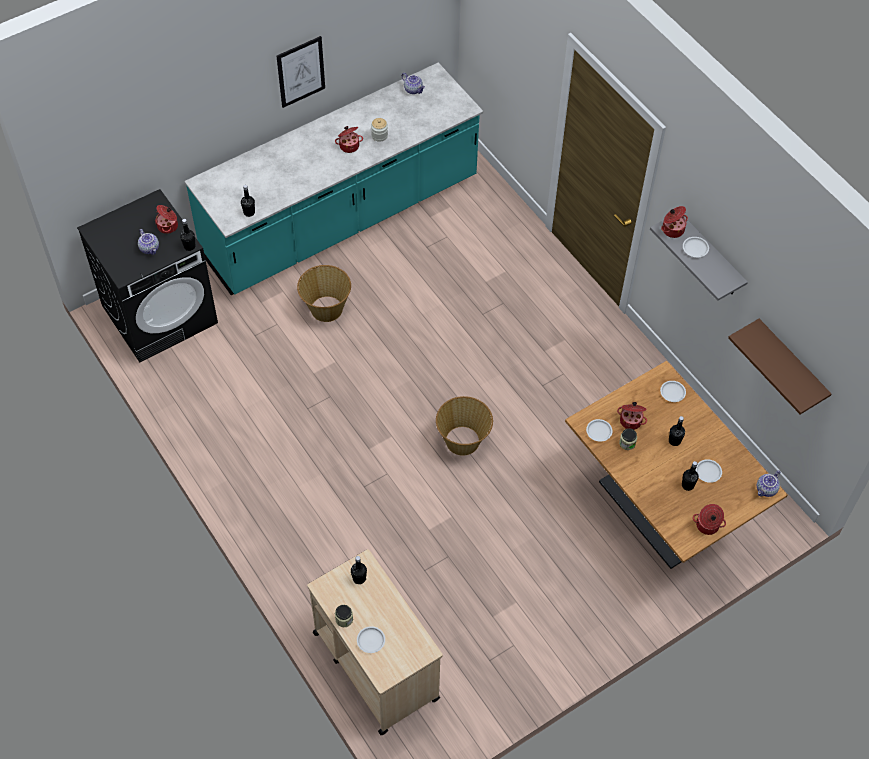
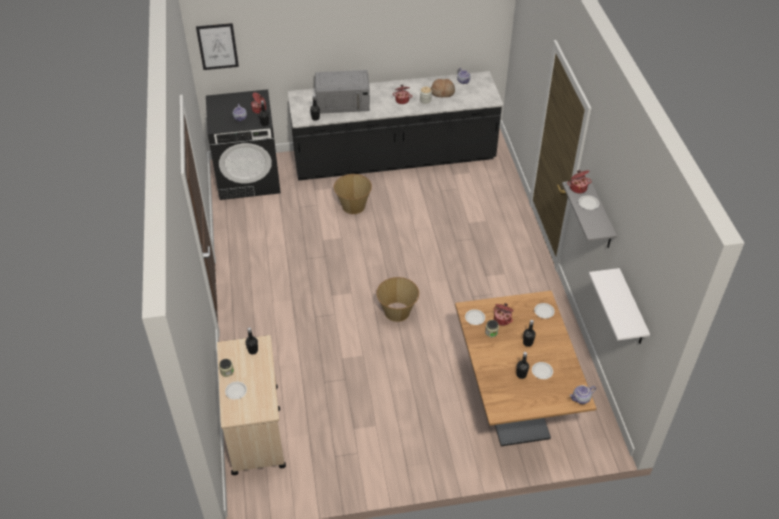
camera: 25 degrees right, 10 degrees down
(272, 174) = (343, 102): none -> grey microwave
(301, 71) = (382, 39): picture -> picture (217, 46)
(341, 218) = (394, 159): turquoise counter -> black counter
(395, 115) = (442, 92): none -> bread
(707, 526) = (521, 406): cooking pot -> none
(791, 365) = (631, 309): brown shelf -> white shelf

